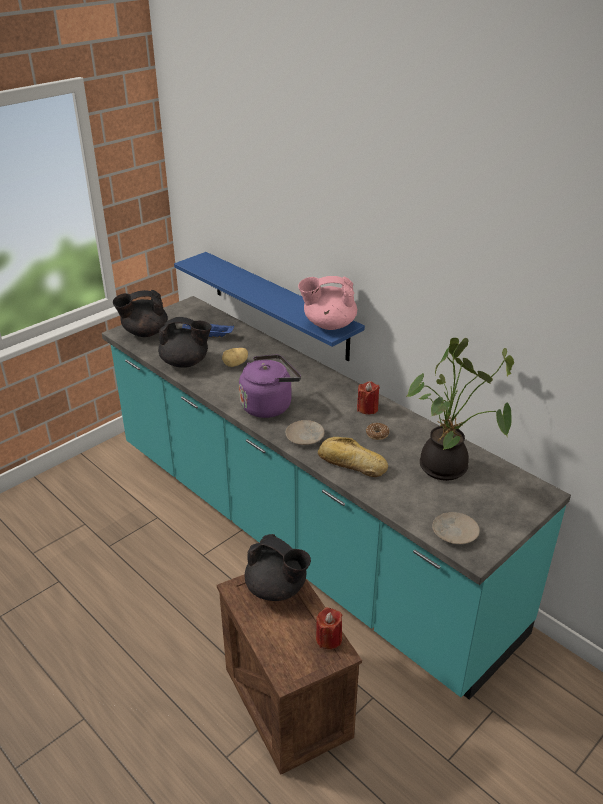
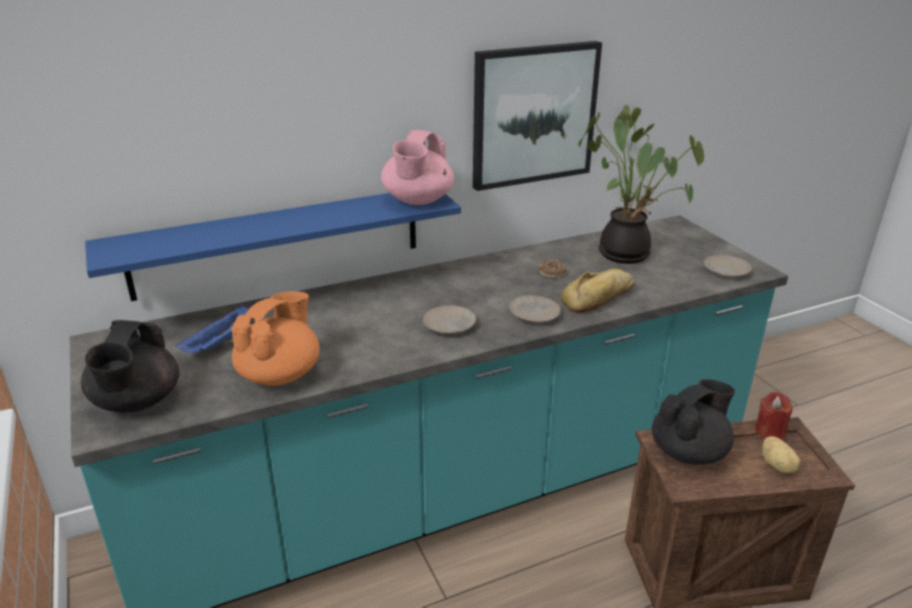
camera: 70 degrees left, 5 degrees down
(185, 362) = (280, 374): black teapot -> orange teapot
(235, 364) = (326, 333): potato -> potato (778, 465)
(269, 405) = (450, 326): purple kettle -> beige plate
(367, 408) = (499, 268): red candle -> none
(438, 313) = (533, 115): none -> picture

